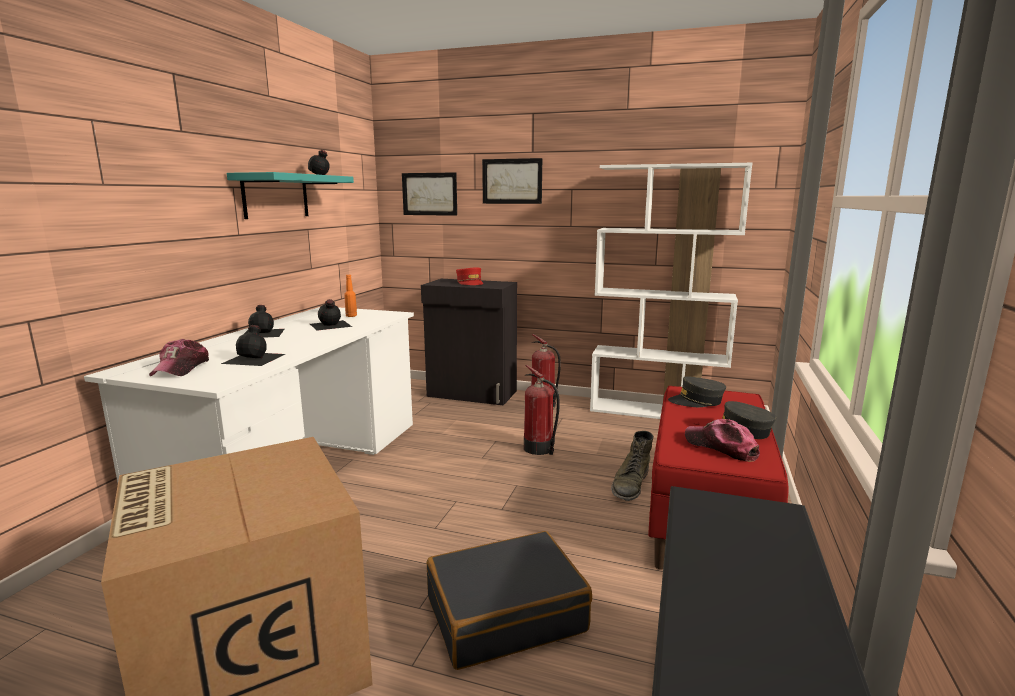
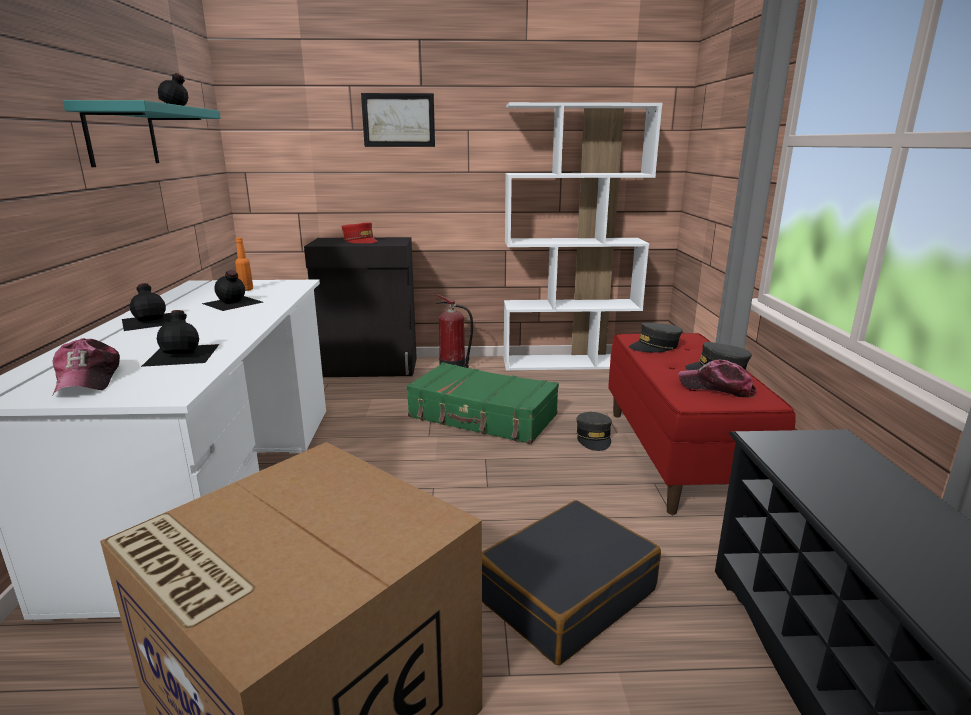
camera: 20 degrees left, 5 degrees up
(429, 194) = (294, 135): picture -> none
(539, 449) = (482, 417): fire extinguisher -> green suitcase
(630, 484) = (593, 438): green boot -> grey cap

